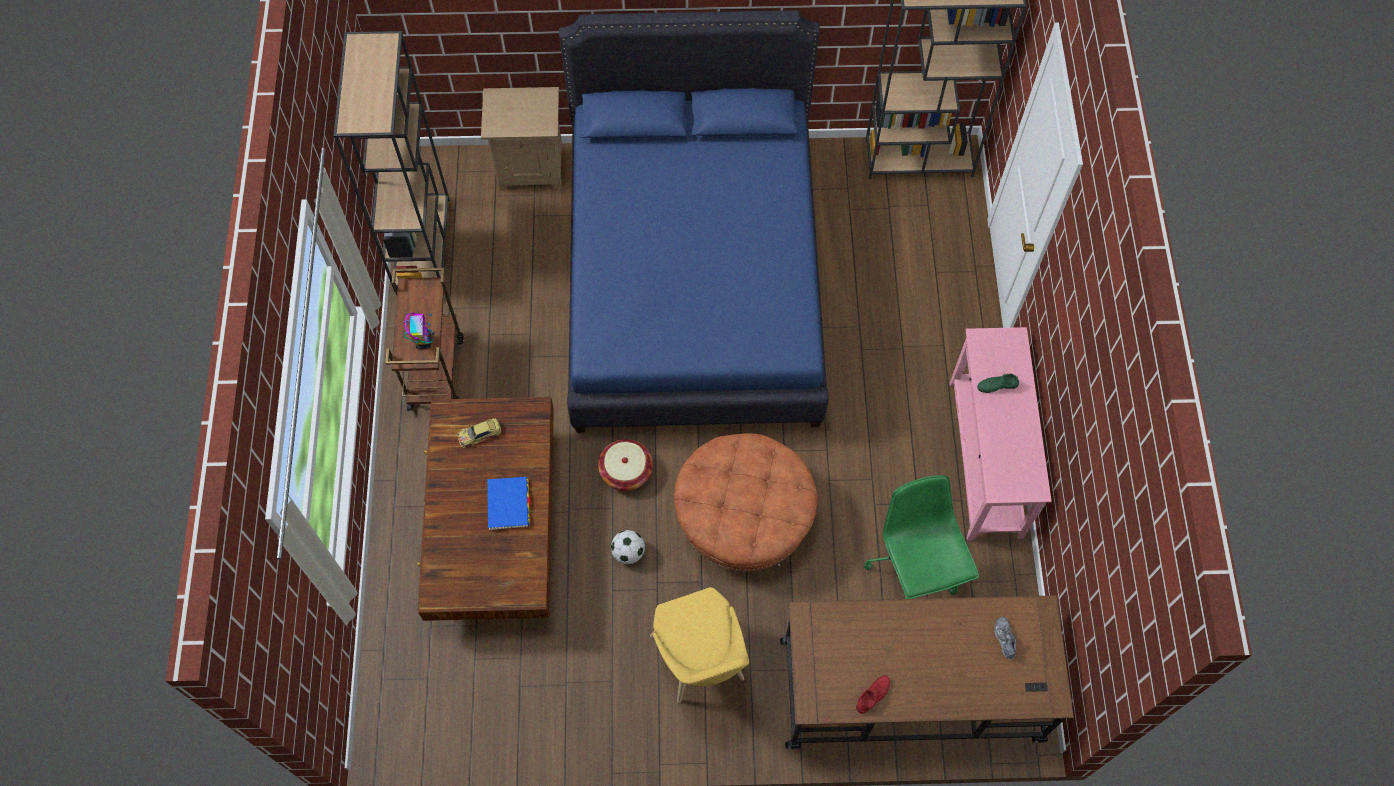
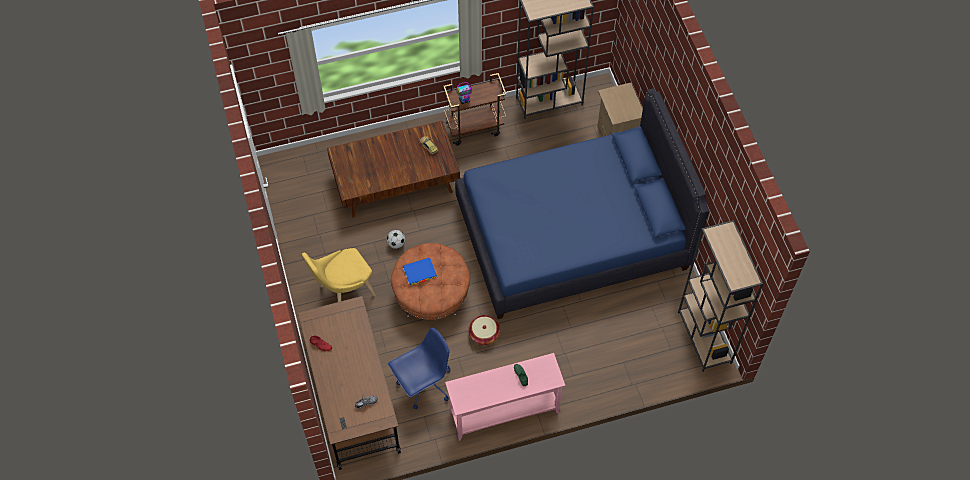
camera: 75 degrees right, 5 degrees down
(508, 504) = (393, 169): blue book -> blue book (419, 272)
(626, 471) = (443, 231): basket -> basket (484, 334)
(915, 571) = (423, 386): green office chair -> blue office chair

